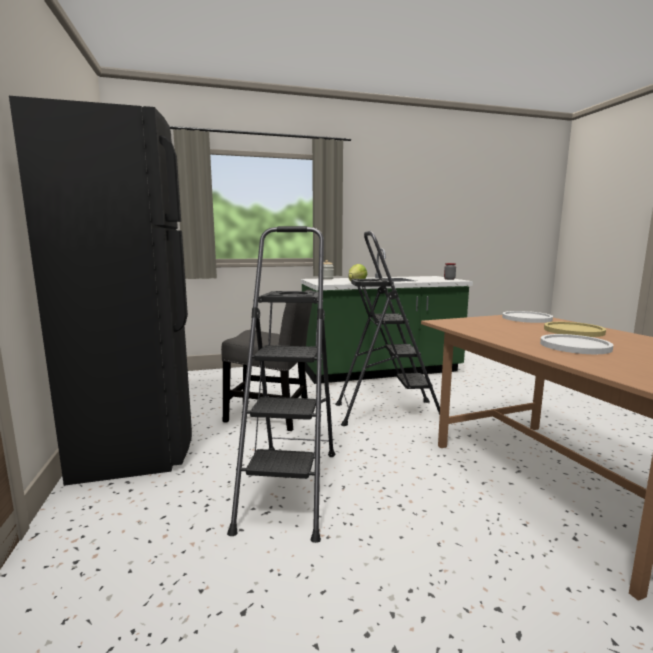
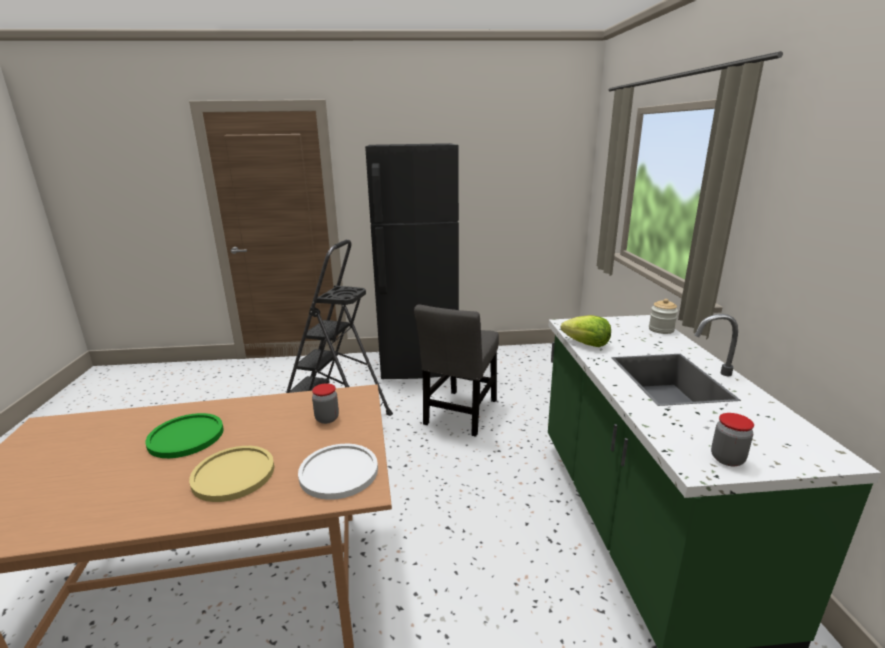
camera: 100 degrees right, 10 degrees up
(386, 412) = (452, 494): step ladder -> none
(484, 324) = (327, 418): none -> jar
(574, 346) = (186, 437): white plate -> green plate

